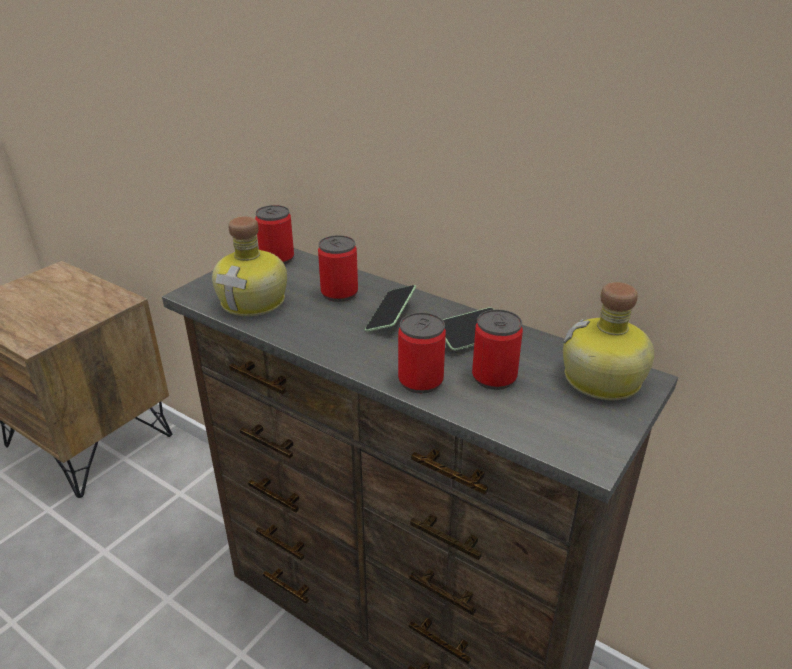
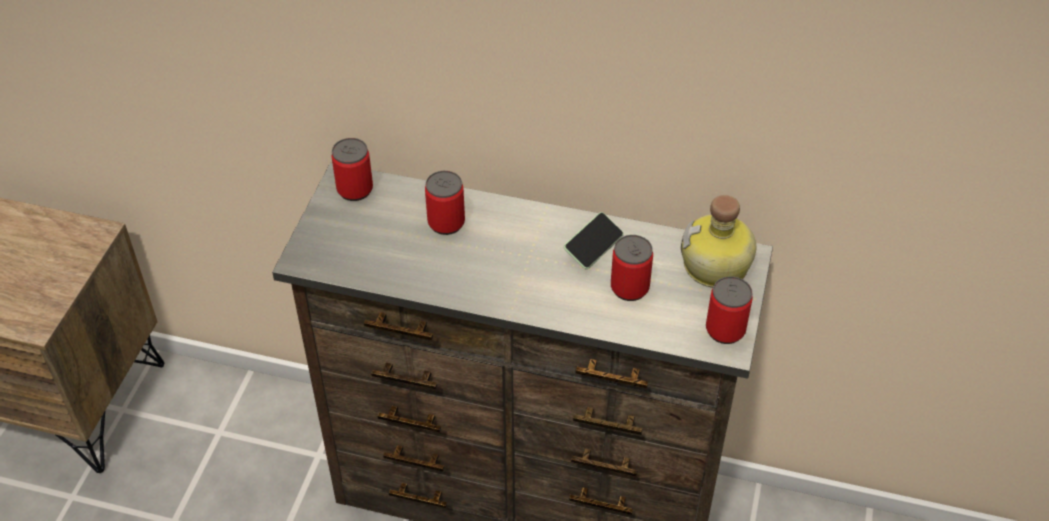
camera: 20 degrees left, 15 degrees up
(255, 301) = (371, 254): bottle -> none
(391, 317) = (510, 240): phone -> none
(420, 381) = (571, 308): can -> can (725, 330)

